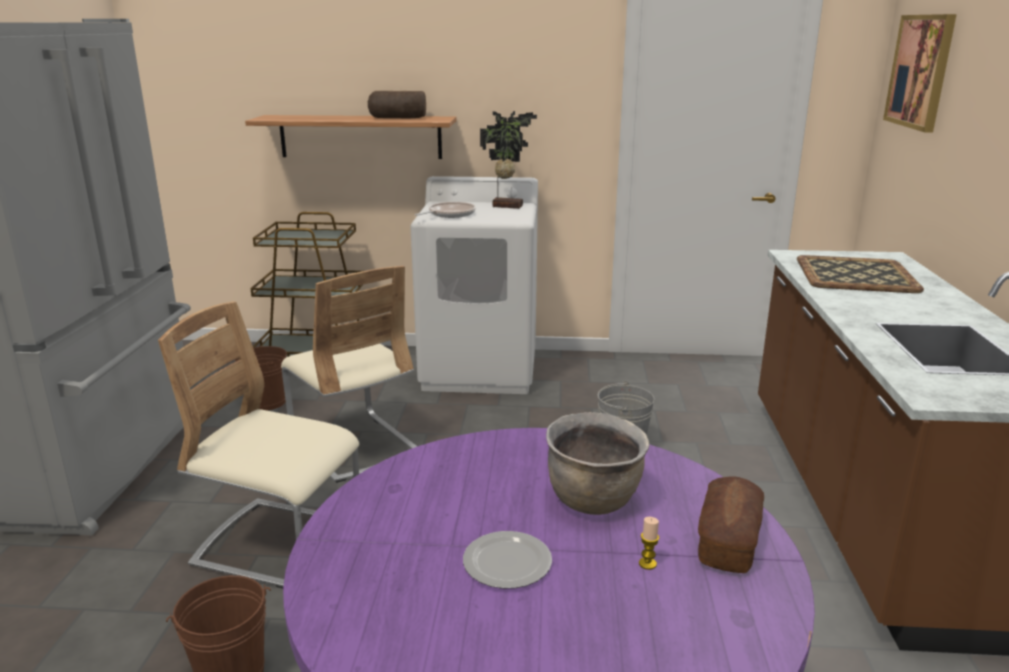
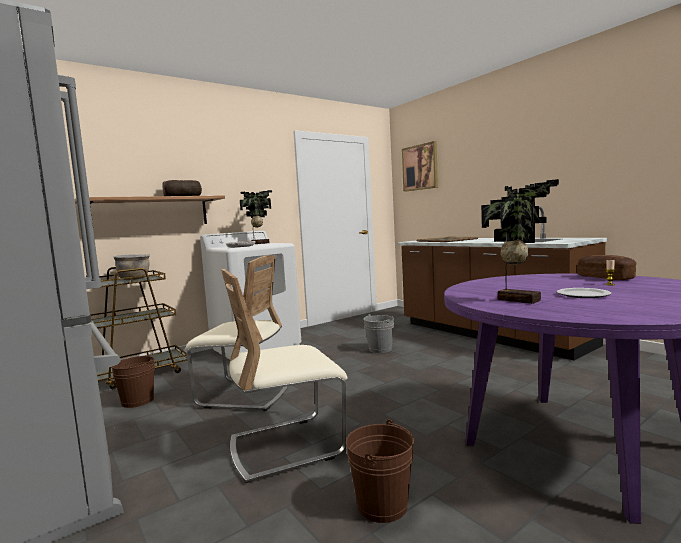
camera: 40 degrees left, 15 degrees down
(413, 519) = (519, 300): none -> potted plant
(594, 500) = (546, 283): brown cooking pot -> brown cooking pot (134, 279)

